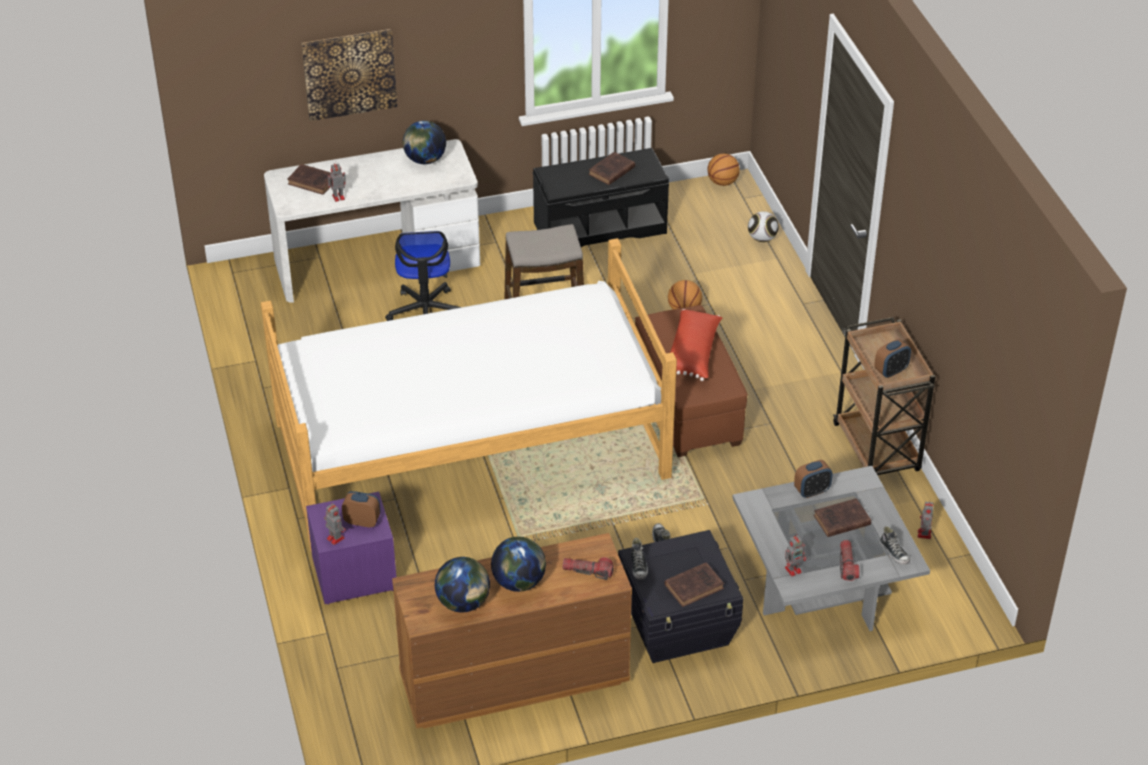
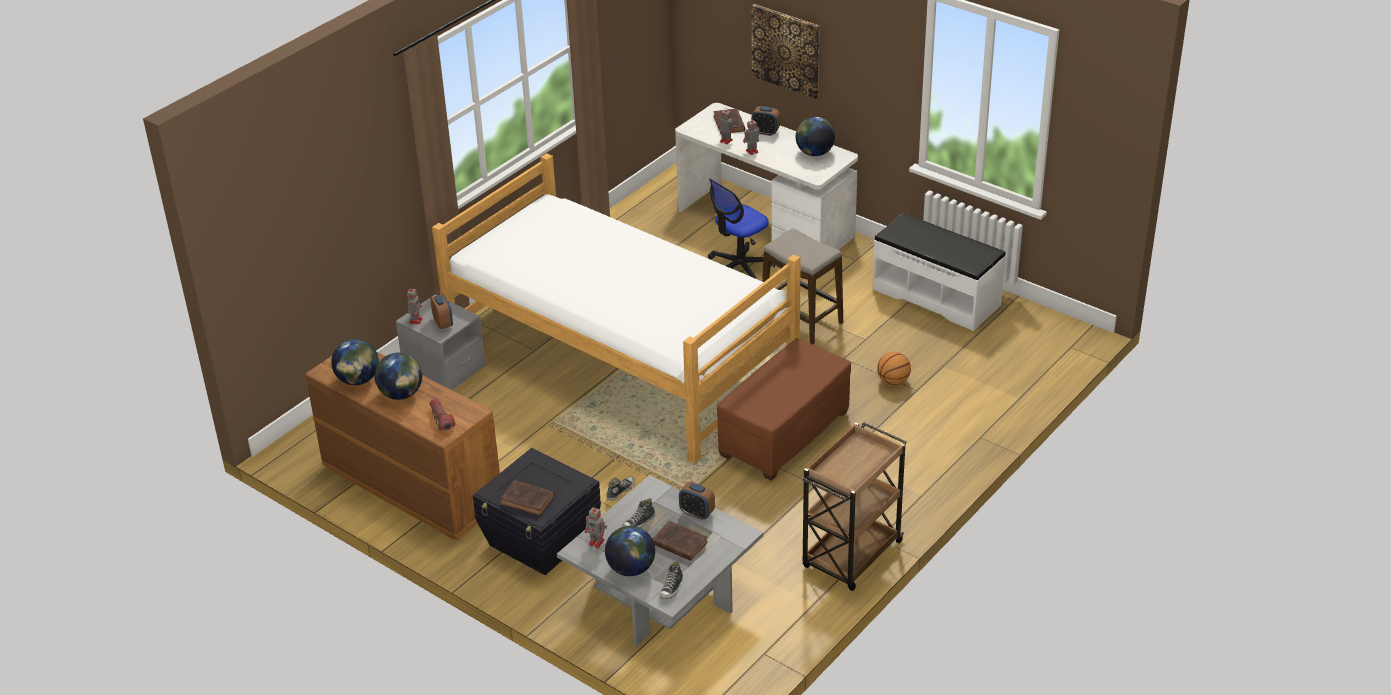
camera: 55 degrees right, 5 degrees down
(354, 574) = (444, 369): purple nightstand -> grey nightstand
(599, 227) = (936, 297): black bench -> white bench
(611, 171) = (947, 246): brown book -> none
(639, 566) = (522, 464): shoe -> shoe (639, 523)
(693, 353) = (788, 384): red pillow -> none
(722, 182) = (1075, 328): basketball -> none
(762, 238) = (1033, 380): football -> none
(847, 565) = (631, 568): flashlight -> globe
(891, 371) = (839, 470): alarm clock -> alarm clock (765, 132)
(924, 535) = (778, 628): toy robot -> toy robot (751, 151)

